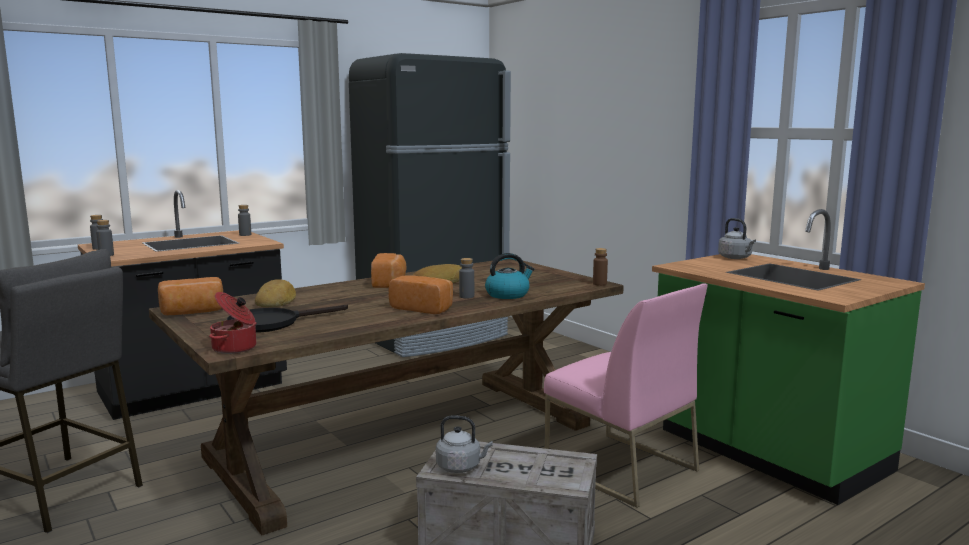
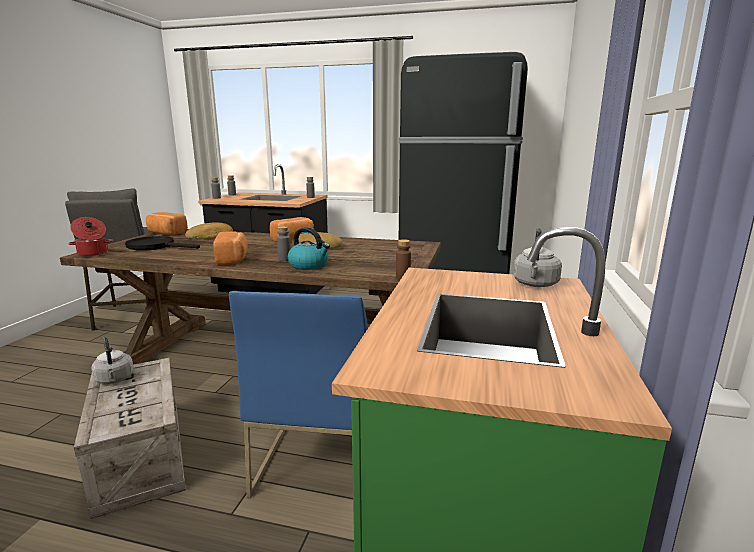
camera: 50 degrees right, 5 degrees up
(619, 467) = (319, 458): pink chair -> blue chair

